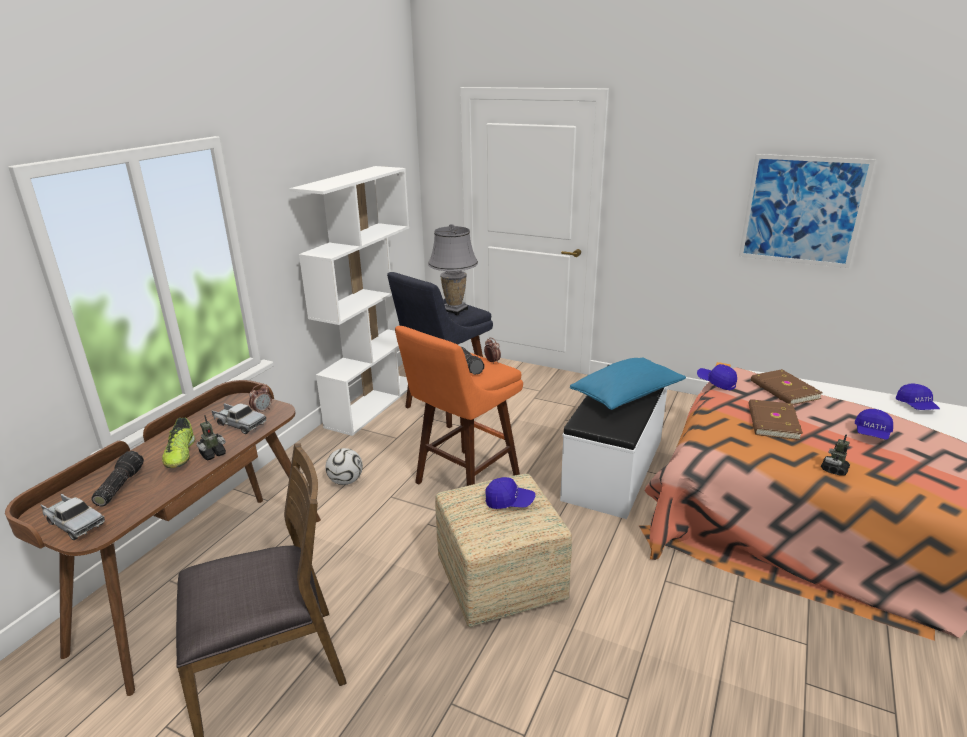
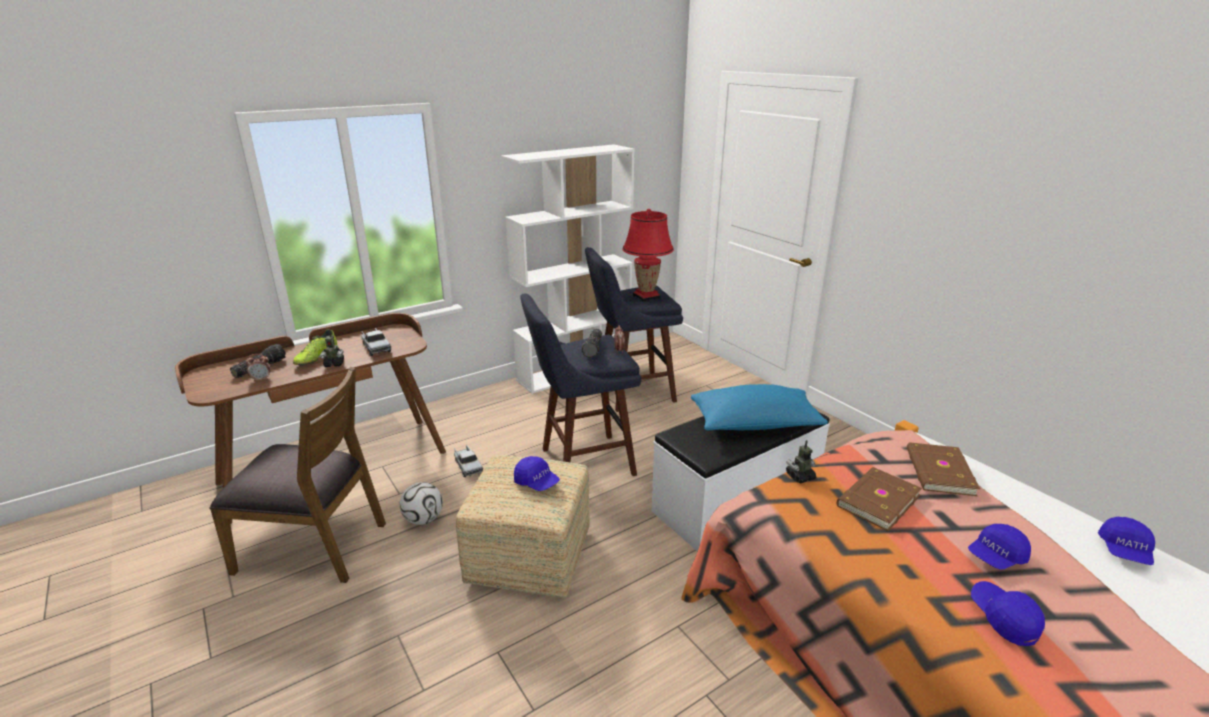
camera: 30 degrees right, 0 degrees up
(74, 523) = (211, 383): toy truck -> toy truck (467, 466)
(262, 411) = (401, 342): alarm clock -> alarm clock (261, 379)
(346, 481) = (491, 429): football -> football (423, 519)
(454, 310) = (646, 297): grey table lamp -> red table lamp
(463, 482) = (581, 463): orange stool -> blue stool
(716, 382) = (862, 439): blue cap -> blue cap (1003, 618)
(802, 210) = (1067, 252): picture -> none
(834, 469) = (889, 576): toy robot -> toy robot (800, 477)

